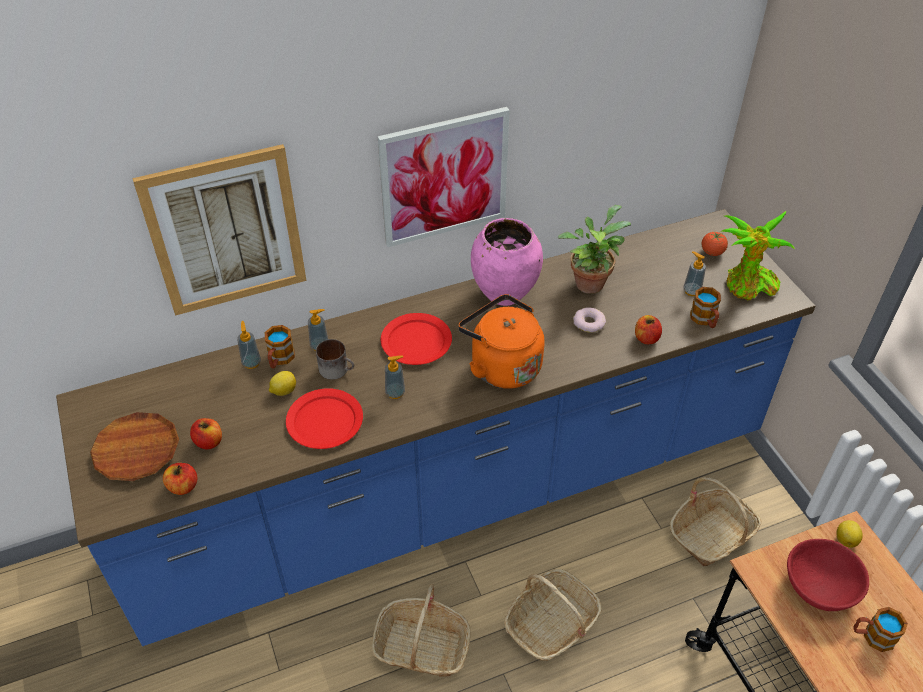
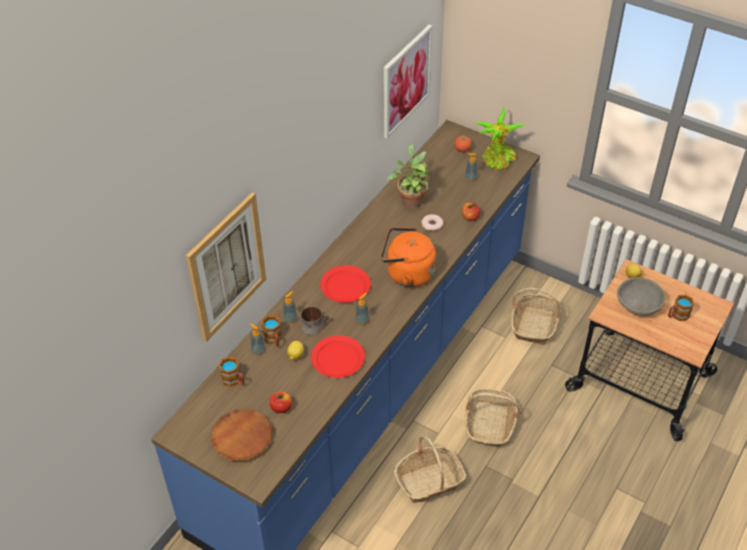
camera: 35 degrees left, 0 degrees up
(183, 487) = (293, 439): apple -> none
(444, 177) = (322, 171): picture -> picture (406, 81)
(504, 294) = (369, 232): pink vase -> none
(705, 320) = (491, 191): mug -> mug (234, 381)
(819, 586) = (637, 306): red bowl -> grey bowl

